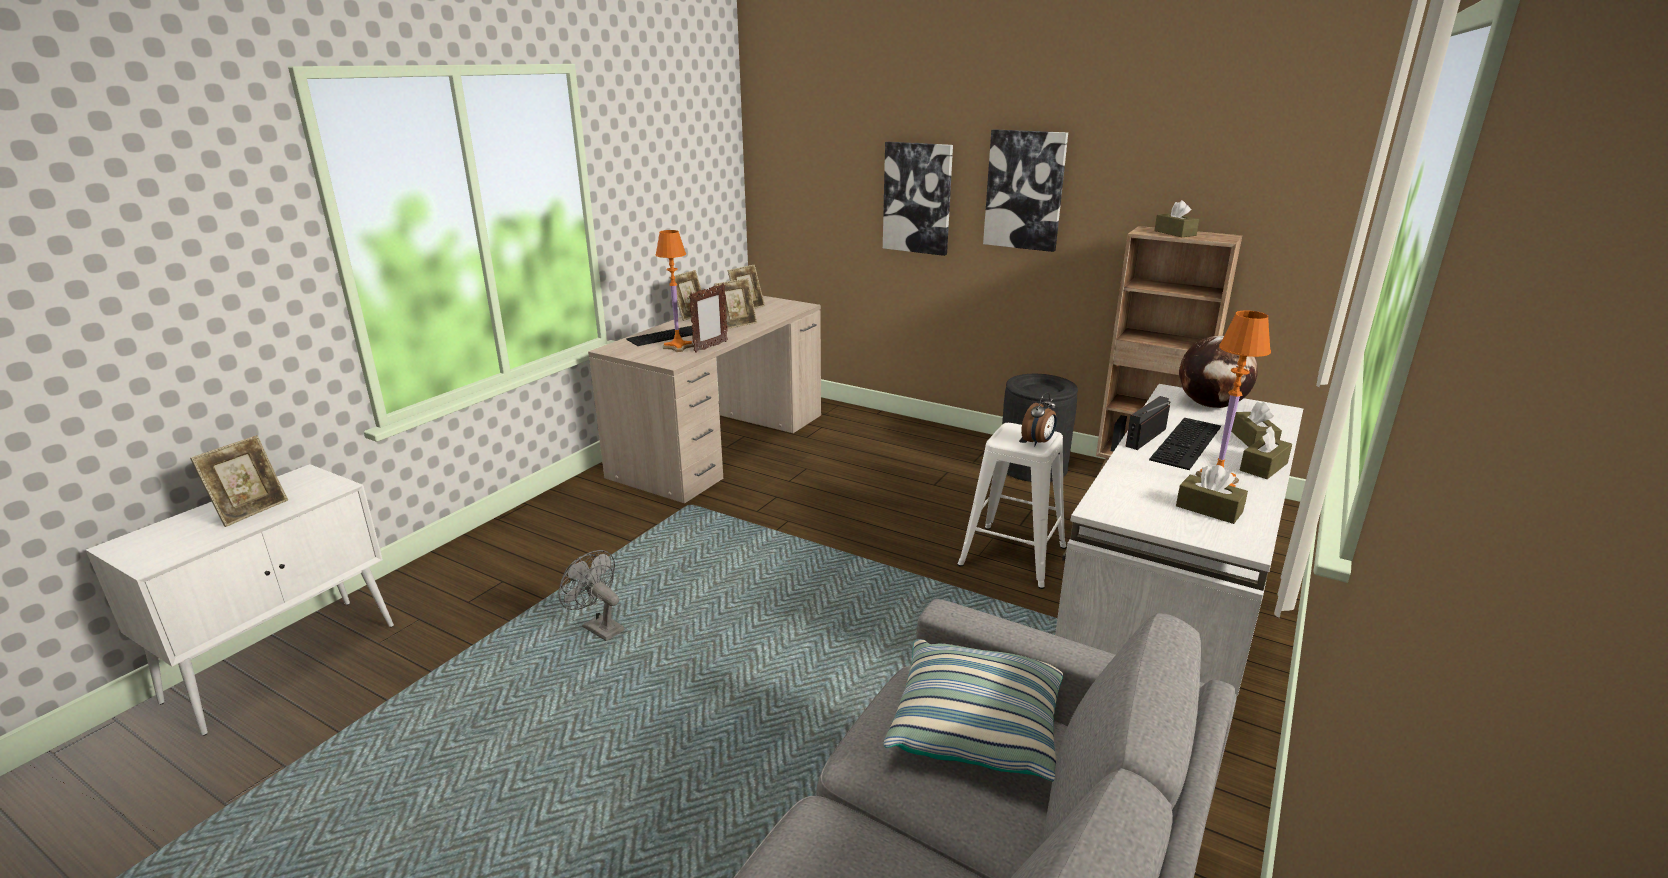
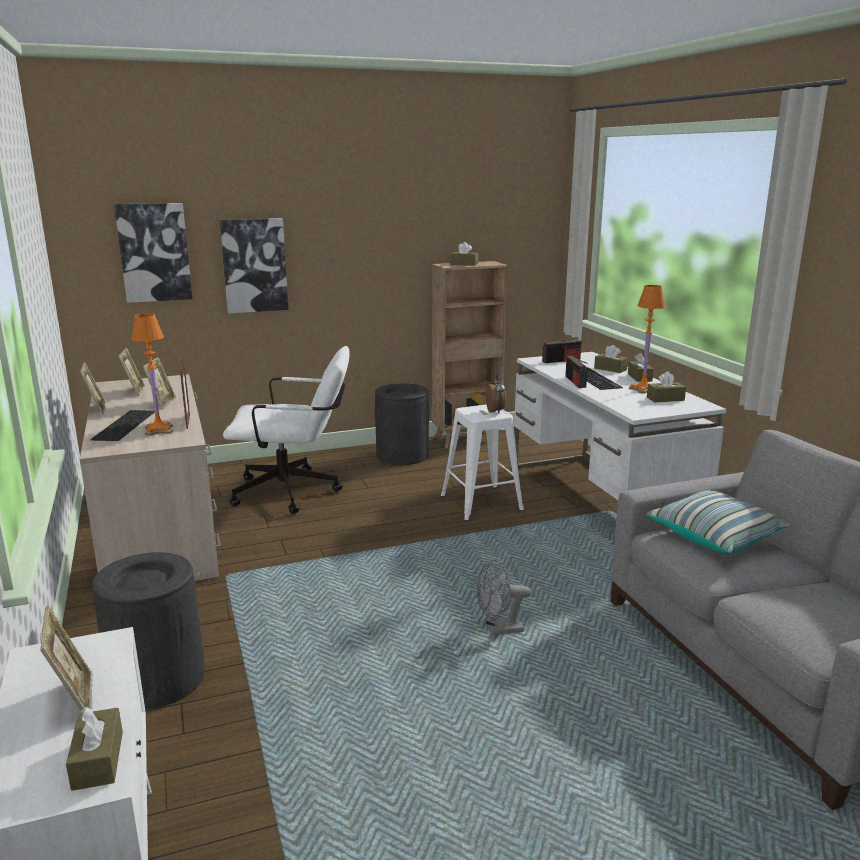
camera: 50 degrees left, 5 degrees down
(177, 550) = (98, 760): none -> brown tissue box
(524, 555) = (157, 678): none -> black trash can
(598, 627) = (331, 675): grey fan -> grey fan (499, 630)
(866, 460) = (295, 492): none -> white office chair
(1025, 190) = (346, 248): picture -> picture (154, 252)
(1211, 405) = (561, 360): globe -> radio

